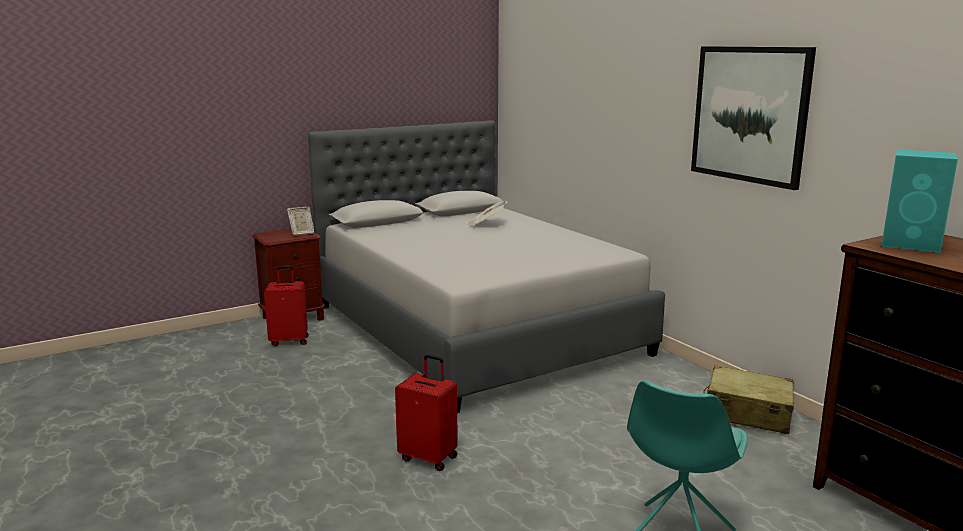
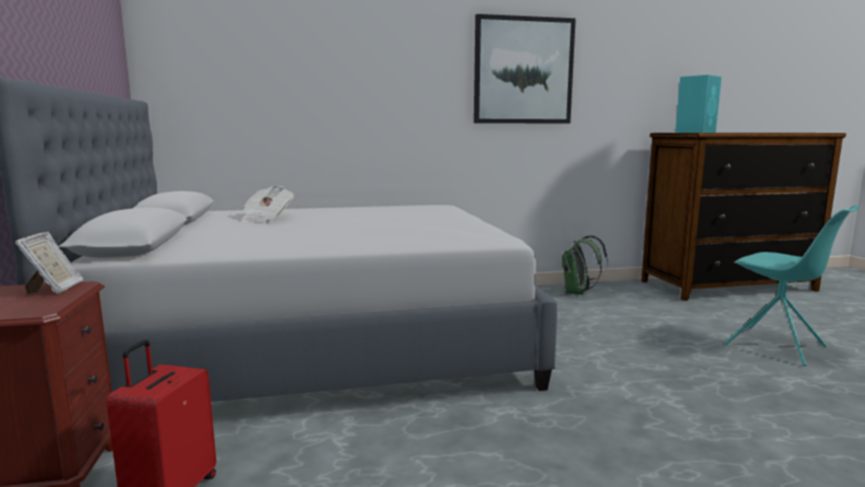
camera: 70 degrees left, 5 degrees down
(429, 457) = (653, 418): red suitcase -> none
(747, 413) = (578, 293): beige suitcase -> green backpack

